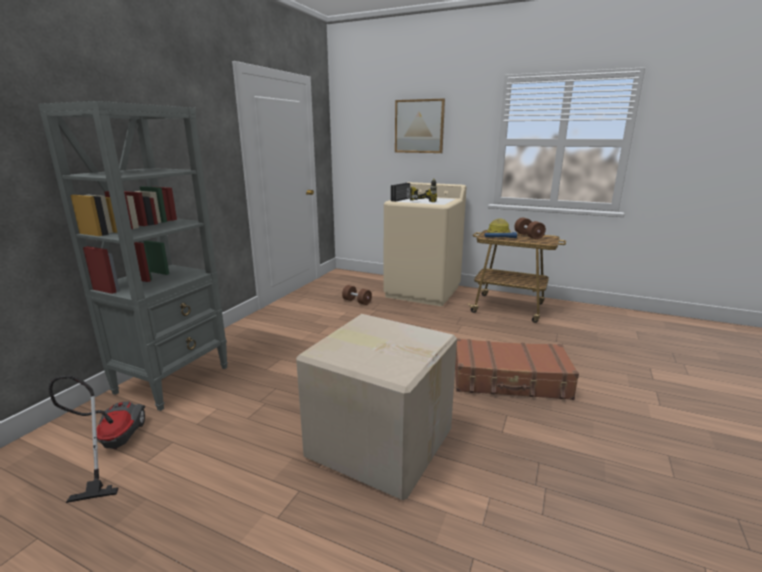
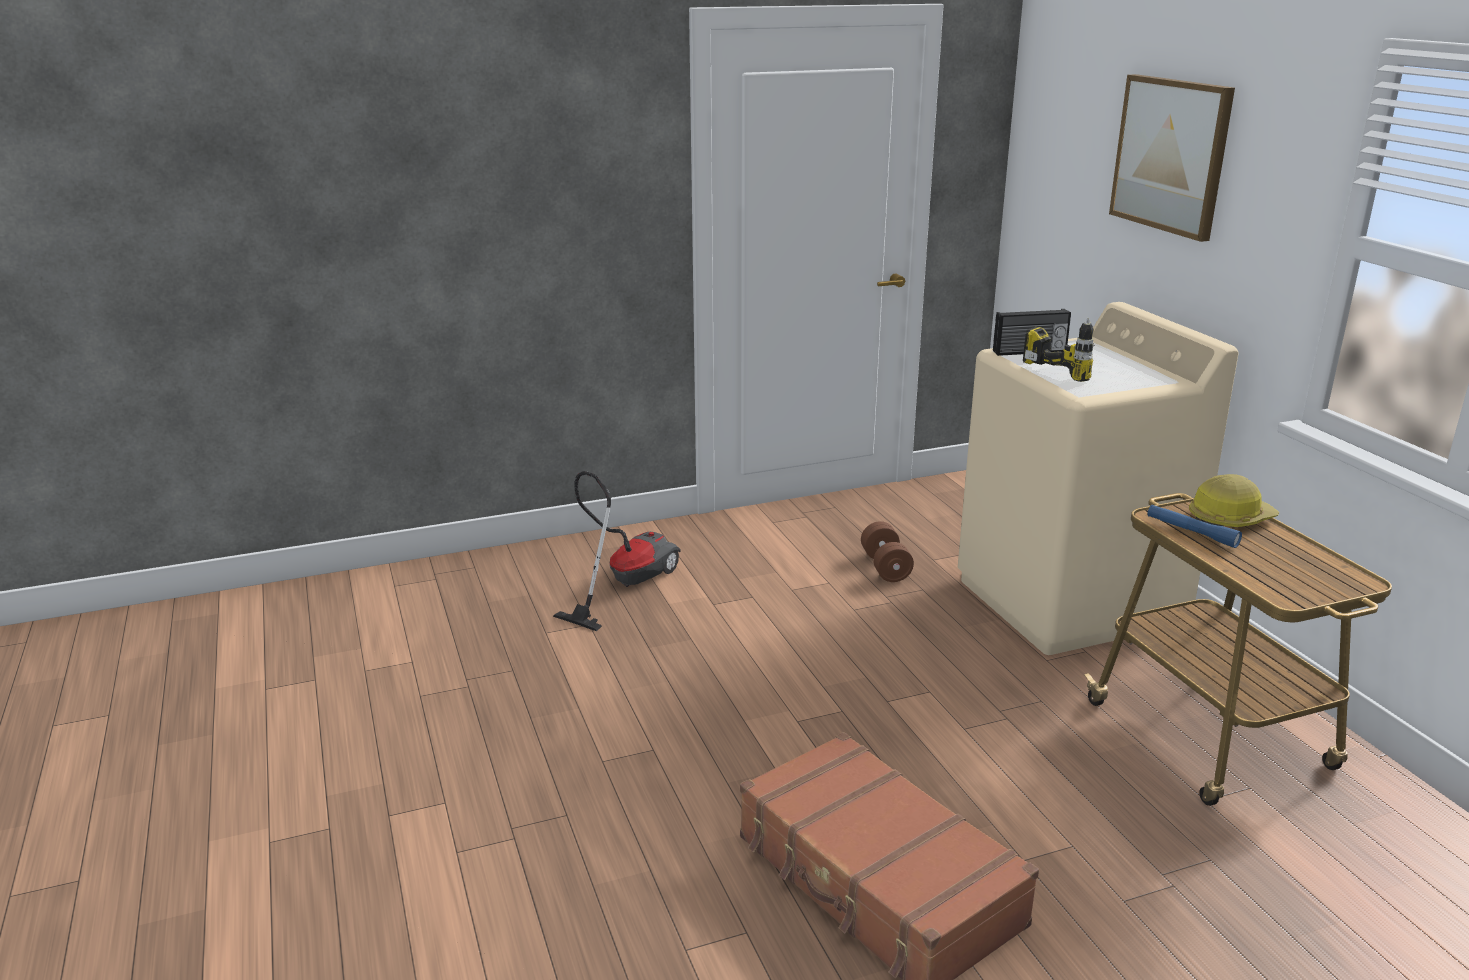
camera: 45 degrees right, 5 degrees up
(111, 448) = (263, 651): vacuum cleaner -> vacuum cleaner (624, 583)
(174, 379) = (429, 589): grey bookcase -> none
(379, 441) = (502, 834): cardboard box -> none
(528, 236) = (1291, 554): brown dumbbell -> none

